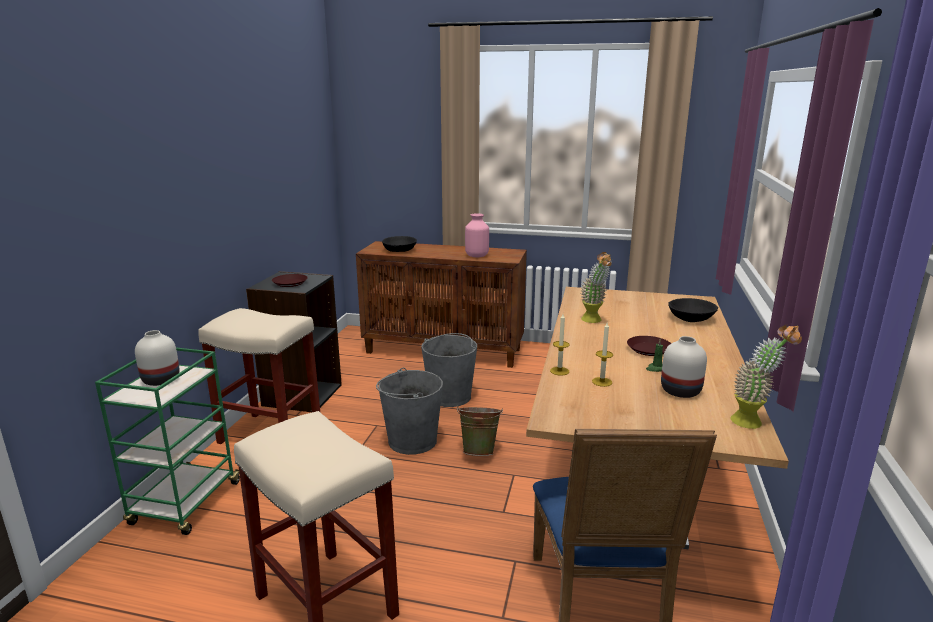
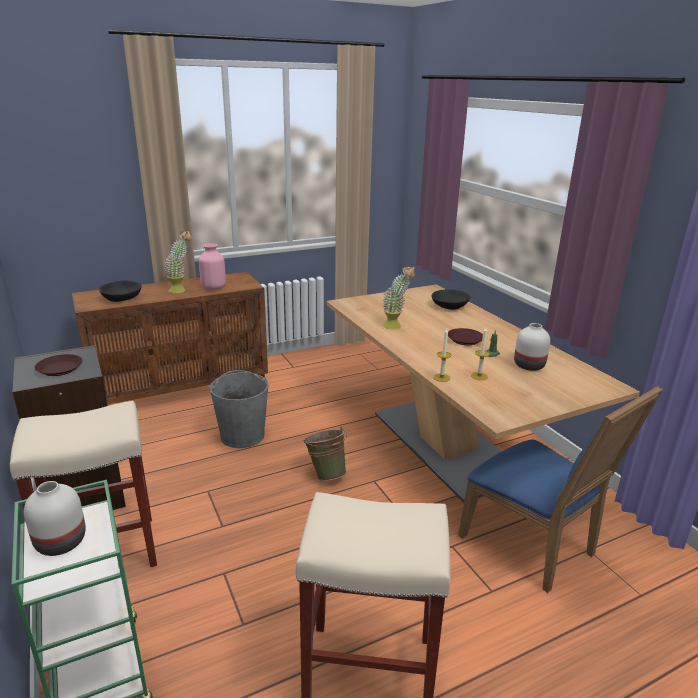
camera: 40 degrees left, 5 degrees up
(412, 441) = (259, 490): grey bucket -> none
(754, 422) = (592, 372): potted plant -> potted plant (181, 290)

